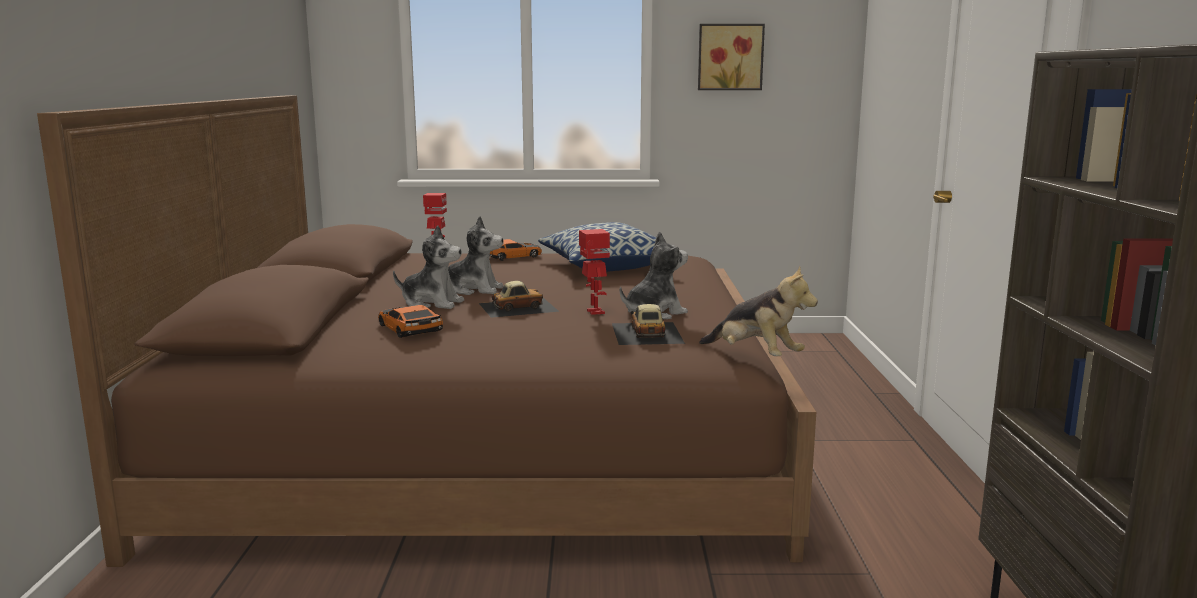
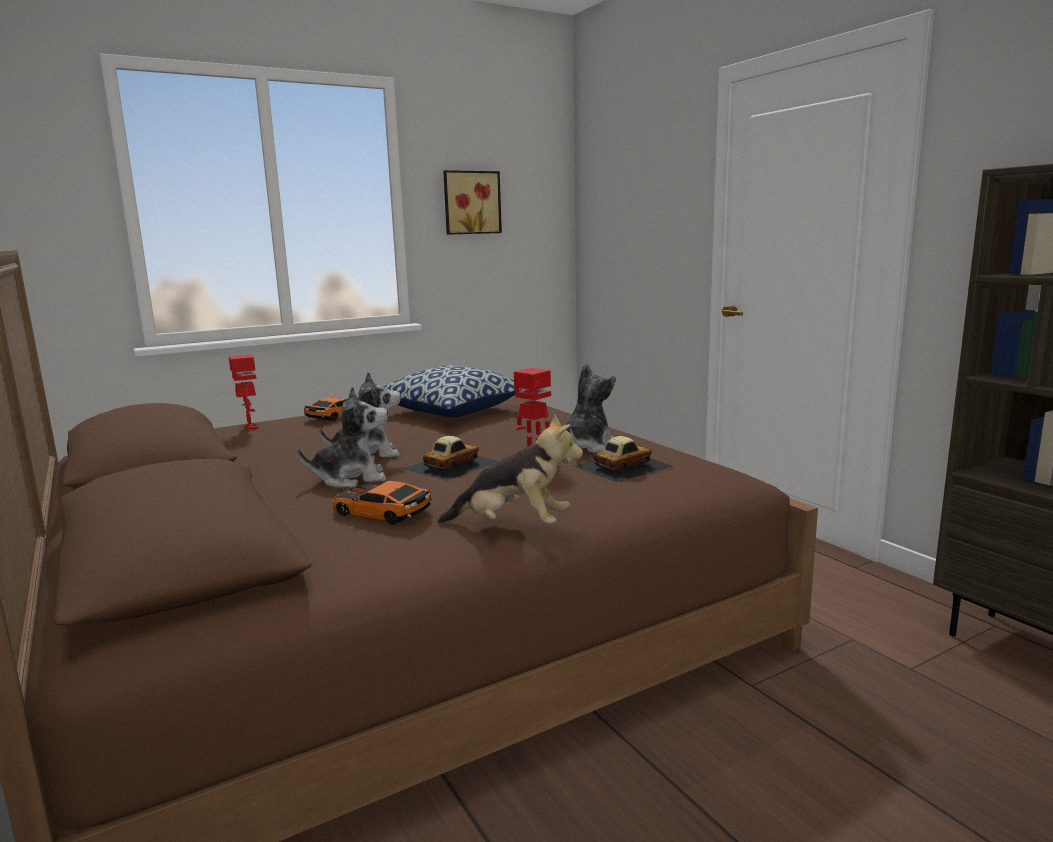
camera: 30 degrees left, 0 degrees up
(646, 333) = (622, 466): toy car -> toy car turned 90 degrees clockwise
(755, 356) = (744, 468): plush toy -> plush toy (513, 526)

